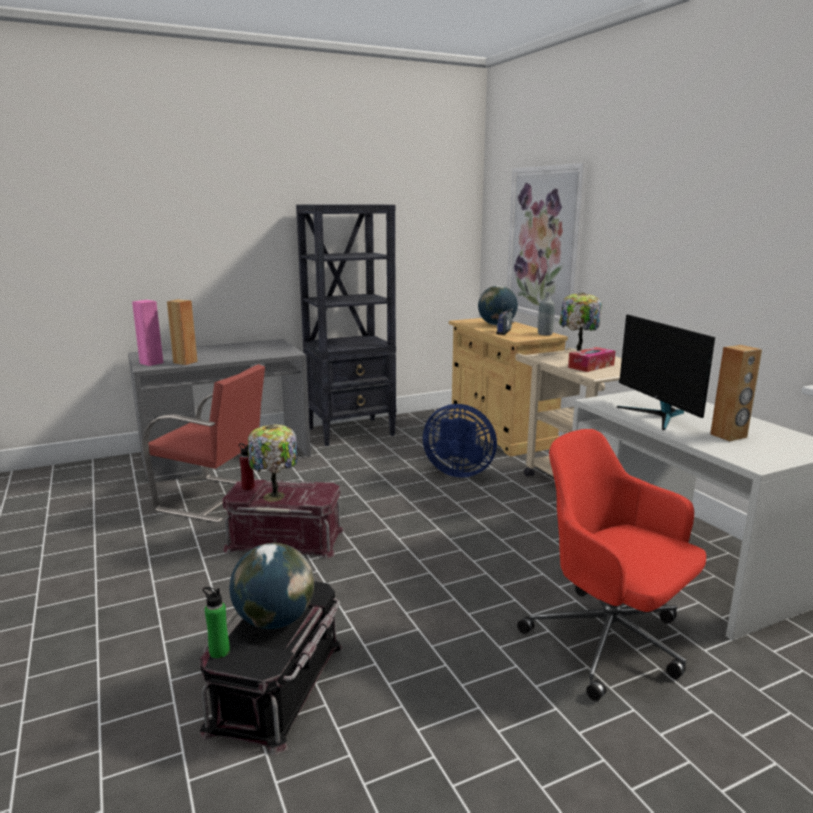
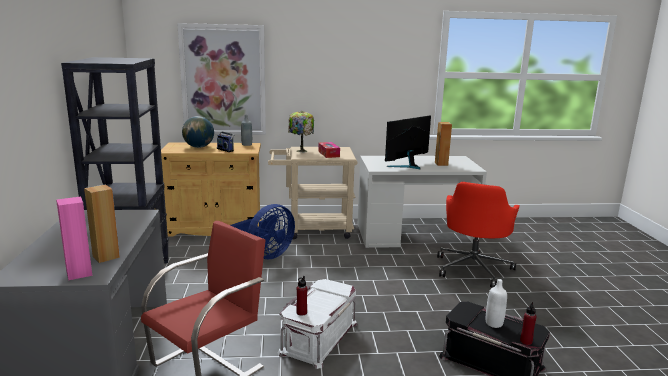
camera: 70 degrees left, 0 degrees up
(219, 651) = (526, 341): green bottle -> red bottle
(274, 620) = (494, 323): globe -> white bottle
(275, 497) = (324, 305): table lamp -> none
(286, 539) = (318, 337): red storage box -> white storage box
(609, 642) = (473, 268): red office chair -> red office chair turned 45 degrees counterclockwise
(658, 416) = (407, 166): monitor -> monitor turned 135 degrees clockwise

